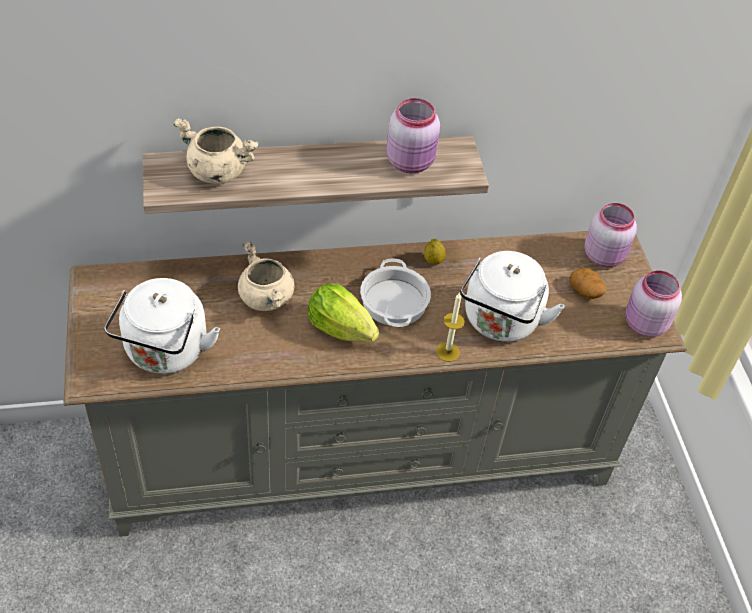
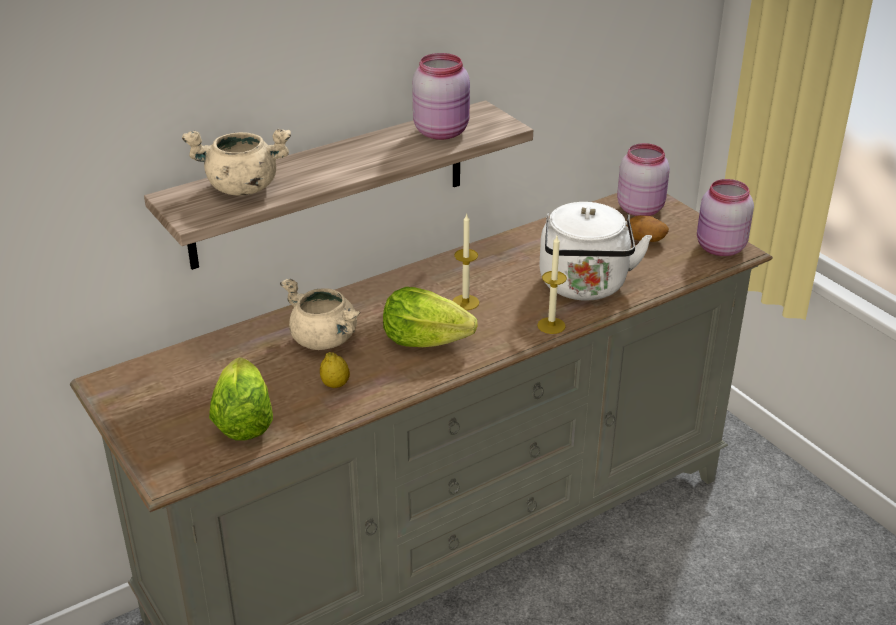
camera: 20 degrees left, 15 degrees down
(165, 353) = (243, 422): white kettle -> lettuce
(395, 302) = (465, 302): cooking pot -> candle
(433, 261) = (479, 259): lemon -> lemon (335, 385)

